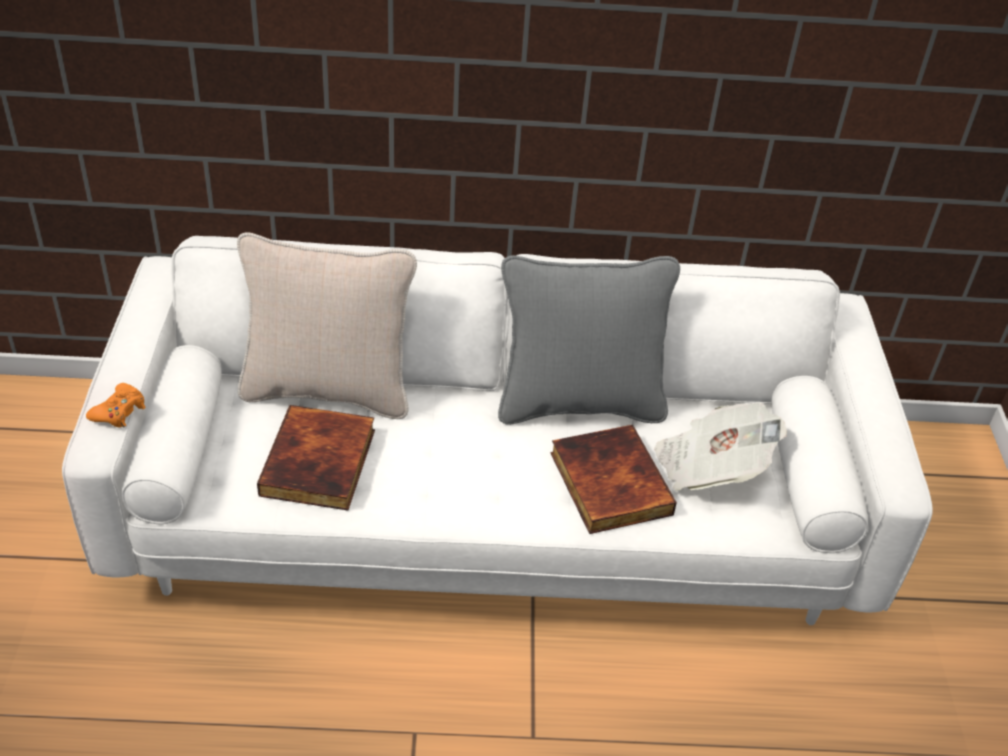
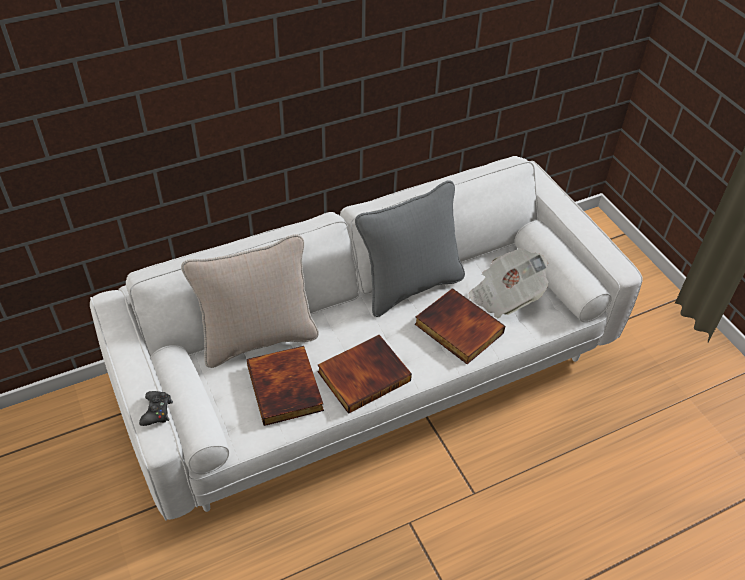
camera: 25 degrees left, 5 degrees up
(119, 411) = (157, 411): orange game controller -> black game controller
(433, 488) = (363, 375): none -> book

